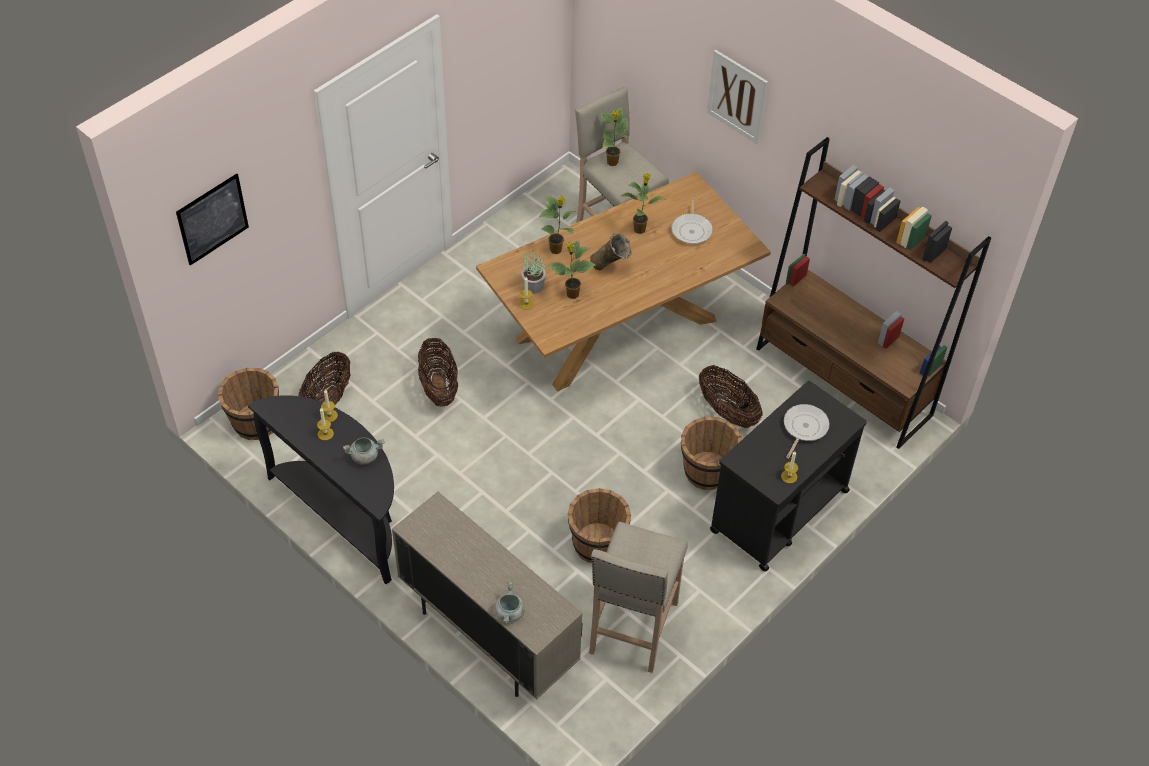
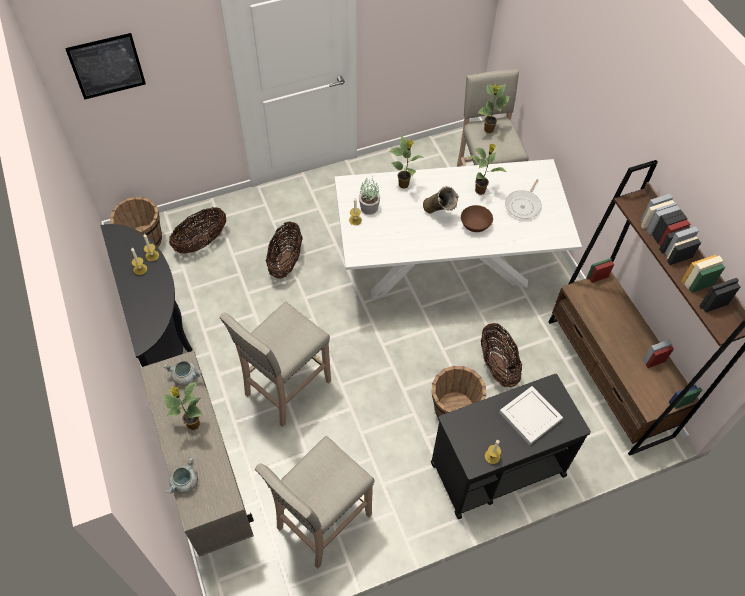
camera: 25 degrees right, 5 degrees up
(365, 456) = (157, 299): grey cooking pot -> grey cooking pot (186, 377)
(518, 517) = (286, 388): none -> beige stool
(572, 294) = (395, 225): potted plant -> potted plant (192, 424)
(597, 545) = (334, 437): brown bucket -> none
(619, 329) = (446, 265): brown dining table -> white dining table
(653, 266) = (475, 224): none -> brown bowl
(737, 96) = (596, 100): picture -> none
(804, 428) = (529, 416): frying pan -> white tray

